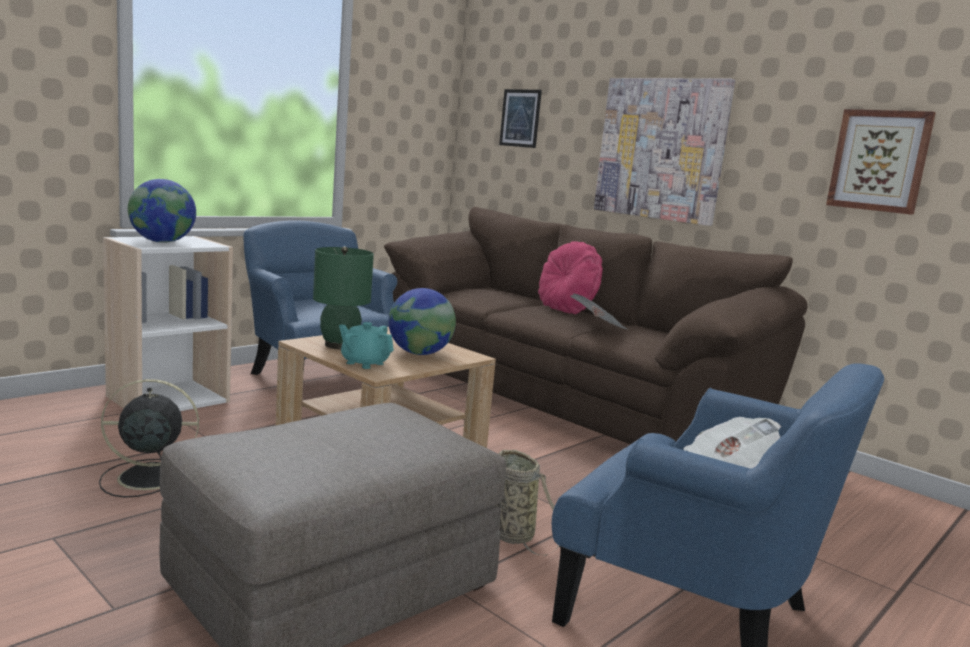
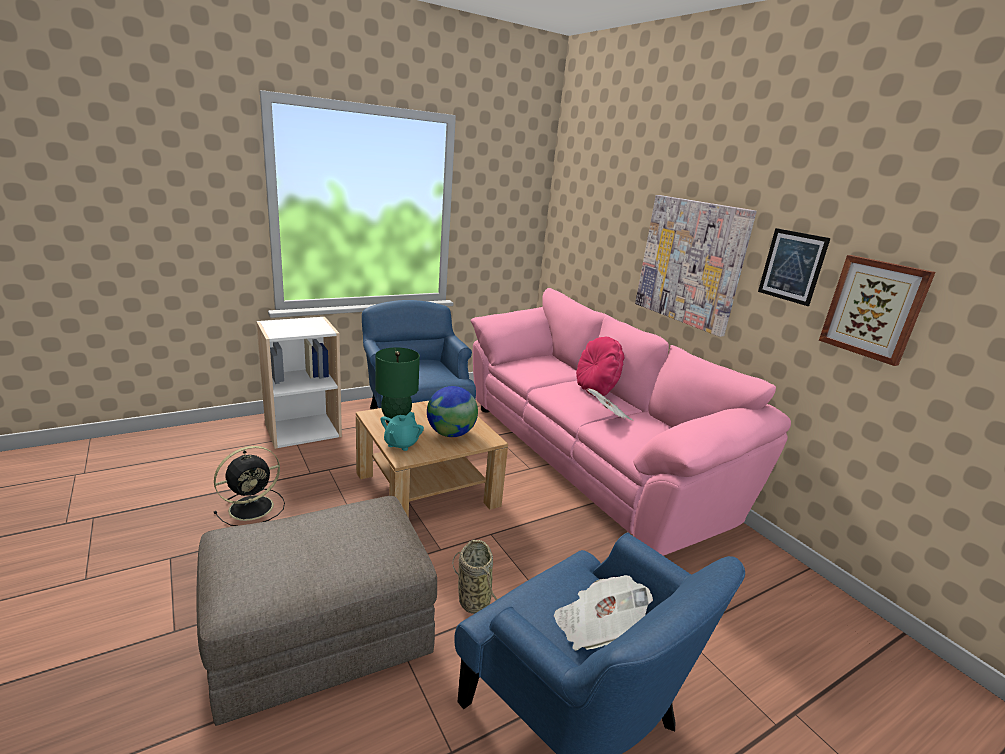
camera: 15 degrees right, 10 degrees up
(147, 477) = (253, 507): black fan -> black fan turned 135 degrees clockwise
(162, 242) = (292, 327): globe -> none
(364, 363) = (401, 444): turquoise teapot -> turquoise teapot turned 120 degrees counterclockwise
(520, 118) = (590, 217): picture -> picture (792, 266)
(560, 404) = (586, 460): brown sofa -> pink sofa

